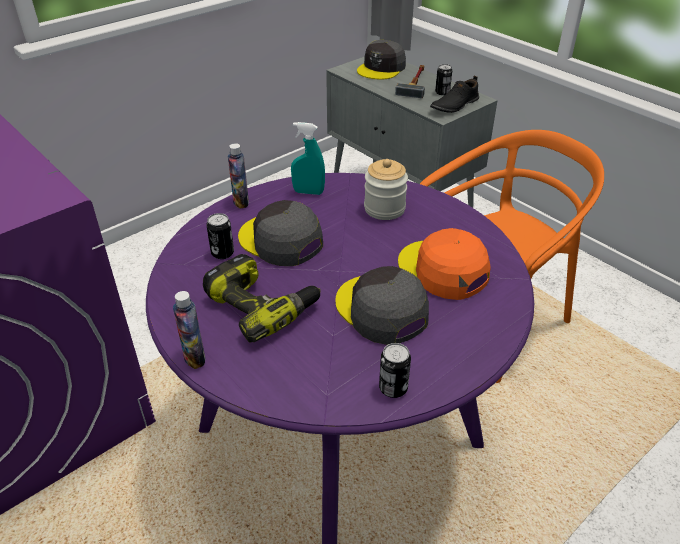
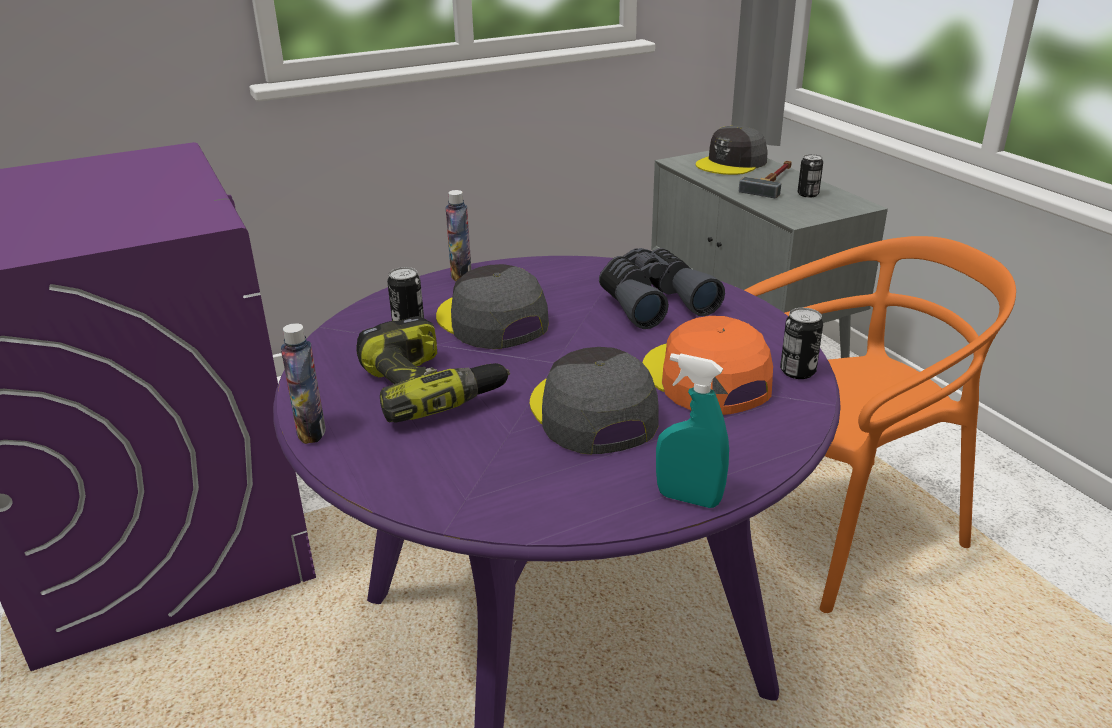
camera: 15 degrees right, 10 degrees down
(308, 192) = (556, 274): turquoise spray bottle -> turquoise spray bottle (688, 498)
(384, 209) = (653, 301): jar -> grey binoculars
(393, 388) = (564, 506): can -> can (797, 371)
(454, 105) = (820, 209): black shoe -> none

